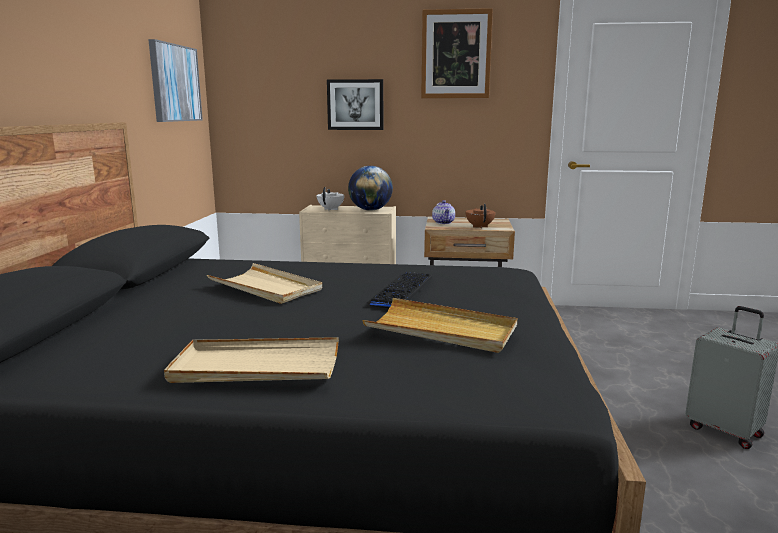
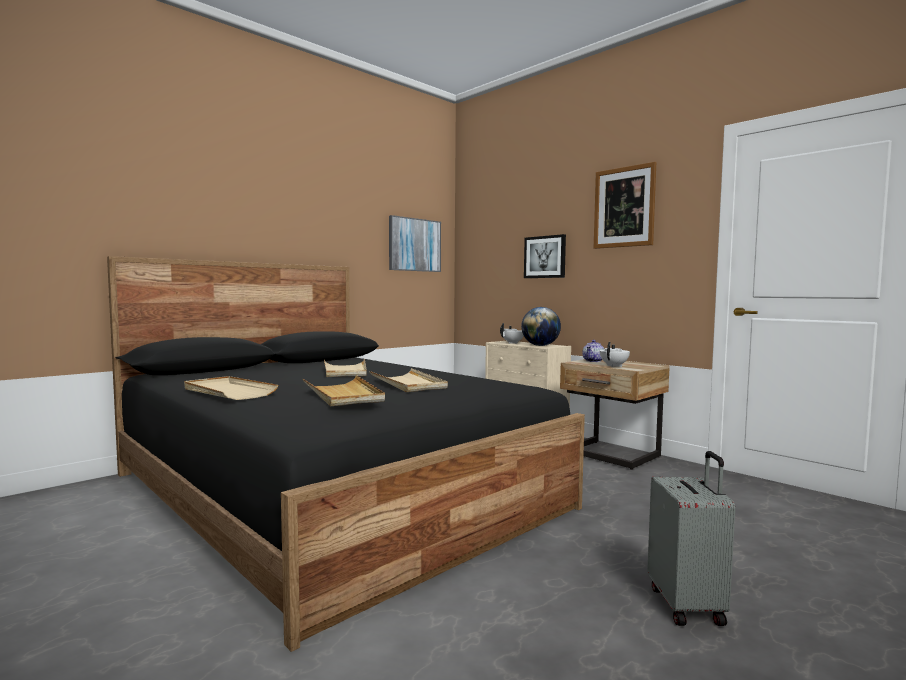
camera: 40 degrees right, 10 degrees down
(401, 292) = (408, 383): keyboard -> beige tray
(480, 227) = (614, 366): brown teapot -> white teapot

